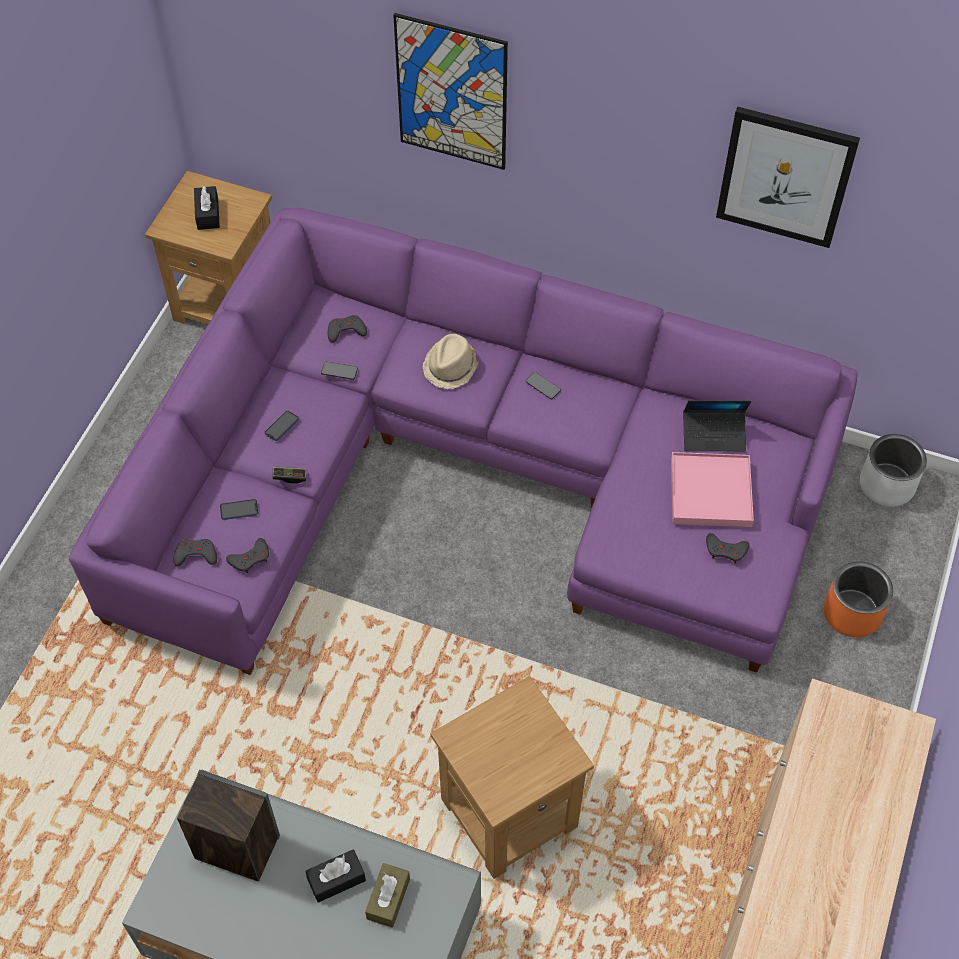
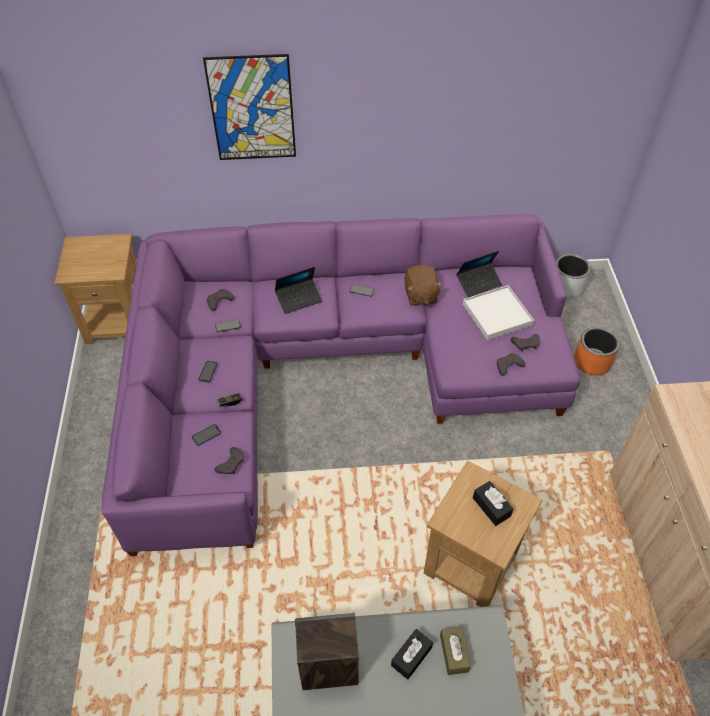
camera: 25 degrees left, 5 degrees down
(196, 555) = (191, 476): grey game controller -> grey game controller (508, 365)
(208, 214) = (93, 257): black tissue box -> black tissue box (491, 507)
(451, 367) = (299, 299): beige hat -> laptop
(621, 423) = (420, 295): none -> brown plush toy
(710, 492) = (497, 315): pink tray -> white tray
(785, 176) = (486, 95): picture -> none

